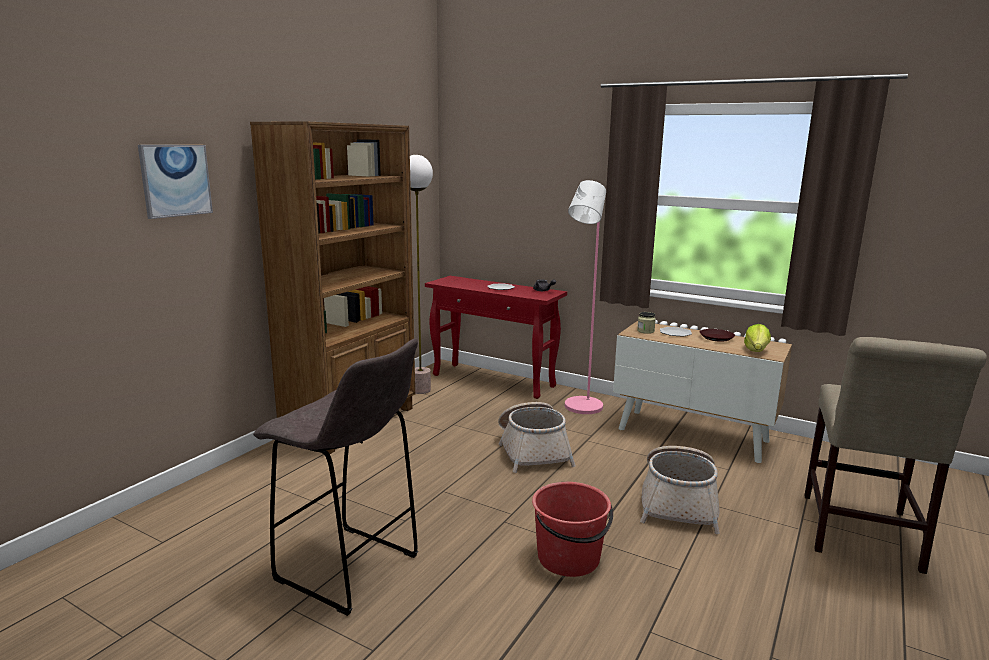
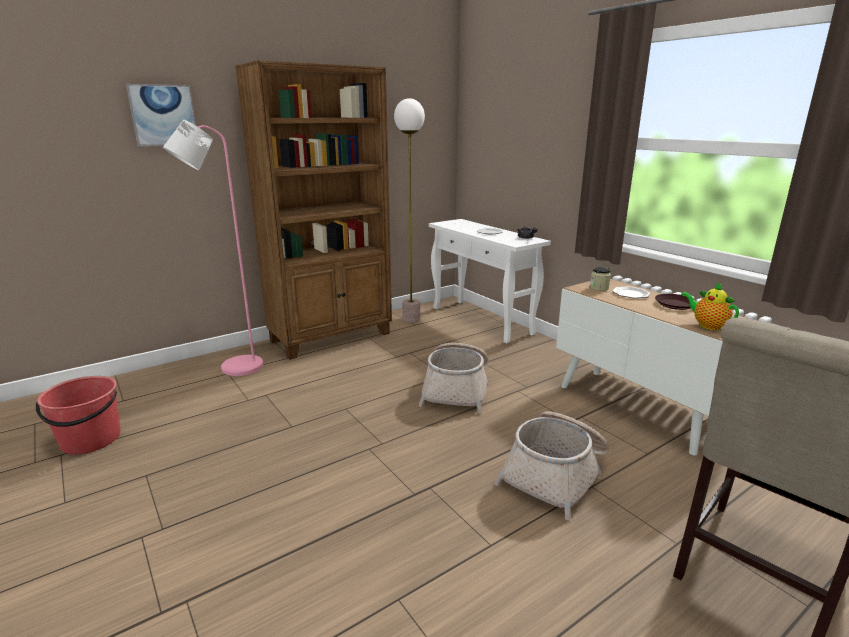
camera: 25 degrees right, 5 degrees up
(350, 569) = (214, 456): grey stool -> none
(494, 381) = (482, 321): red console table -> white console table
(569, 558) = (392, 499): red bucket -> red bucket (90, 440)
(580, 409) = (540, 360): pink floor lamp -> pink floor lamp (234, 368)
(756, 351) = (707, 325): lettuce -> teapot

